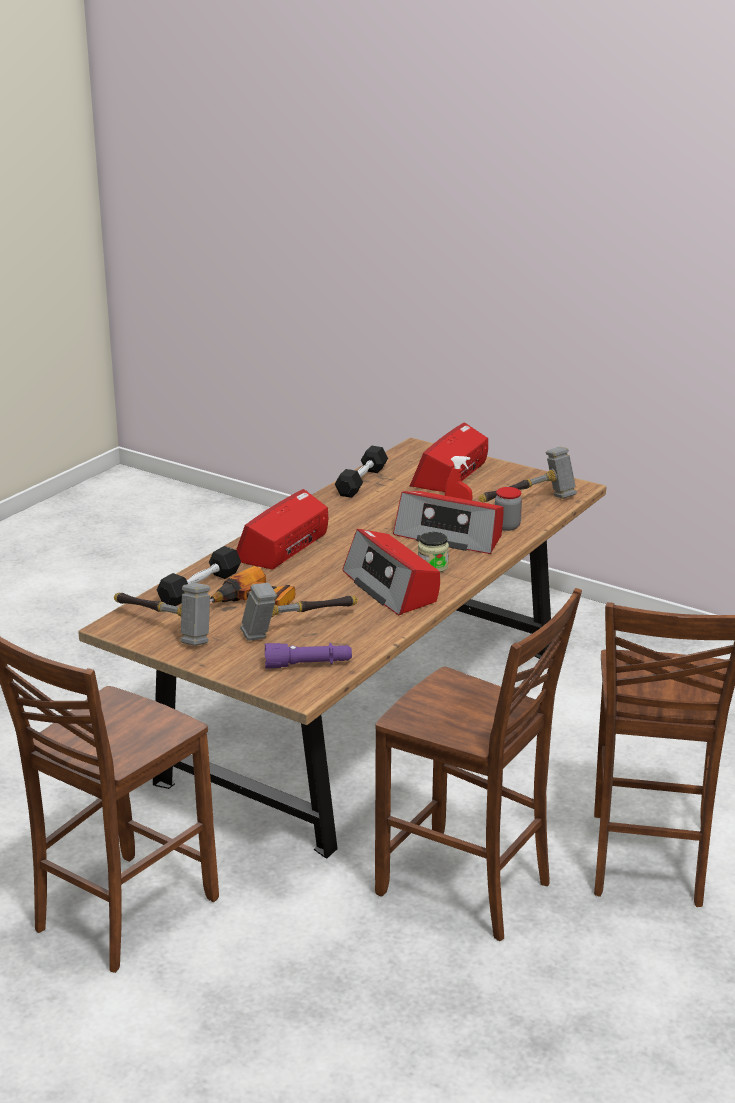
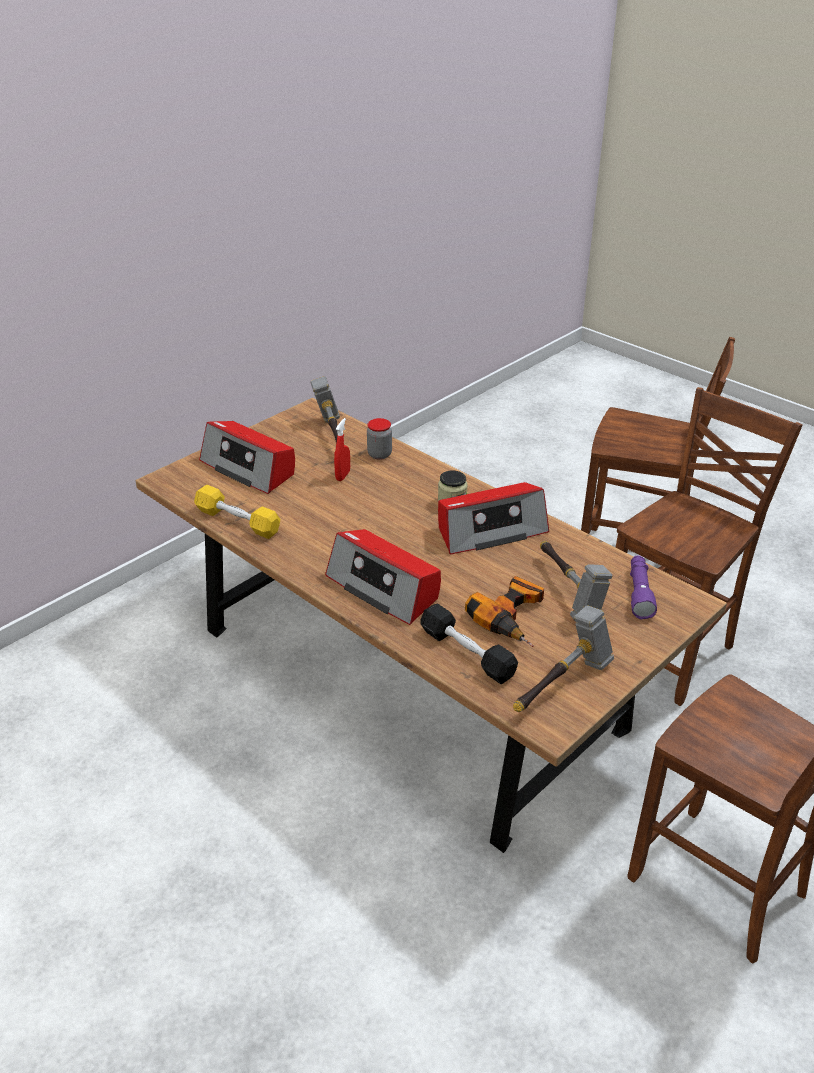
camera: 80 degrees left, 10 degrees up
(362, 481) = (238, 521): black dumbbell -> yellow dumbbell
(450, 535) = (389, 485): radio -> none

